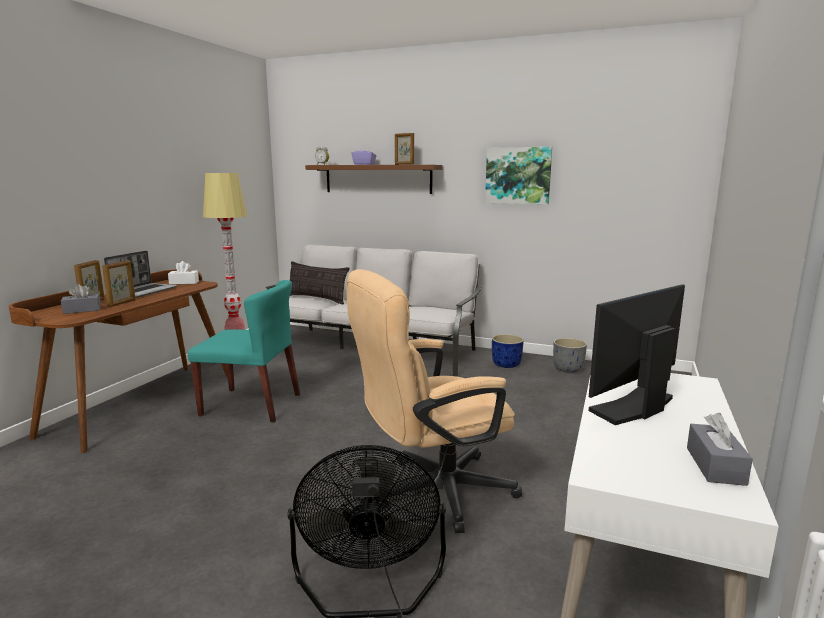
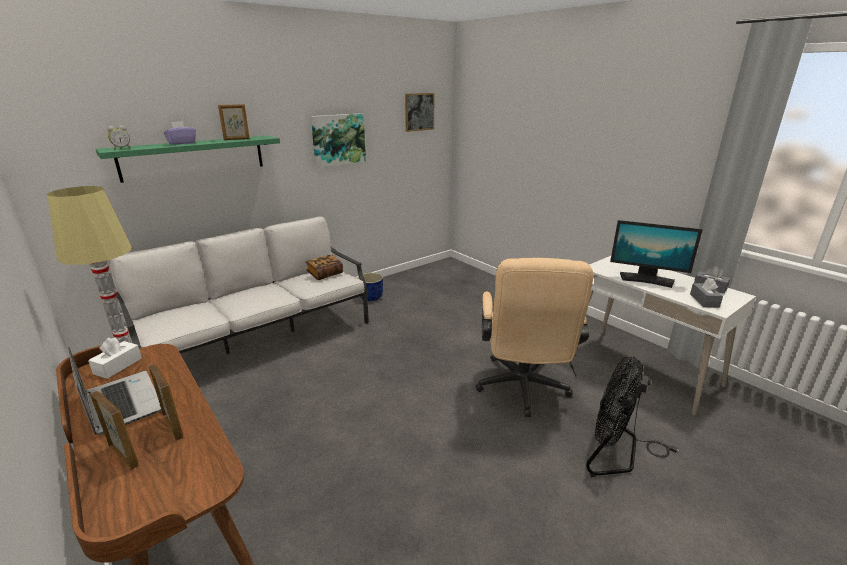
camera: 60 degrees left, 10 degrees up
(82, 310) = (166, 467): grey tissue box -> grey tissue box (704, 300)
(252, 404) = (295, 443): turquoise chair -> none
(316, 299) = (192, 314): pillow -> none
(377, 179) = (194, 157): brown shelf -> green shelf
(436, 308) = (325, 274): none -> book
(568, 369) = (405, 283): grey planter -> none
(634, 407) = (646, 279): monitor -> monitor turned 60 degrees counterclockwise
(647, 148) = (419, 112): none -> picture

